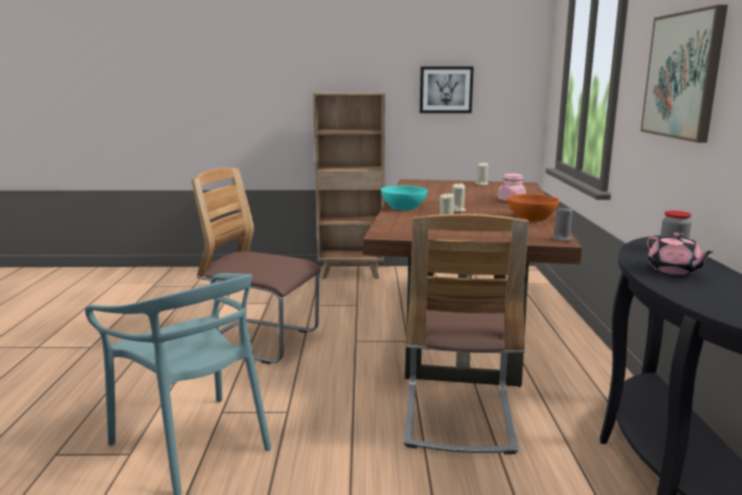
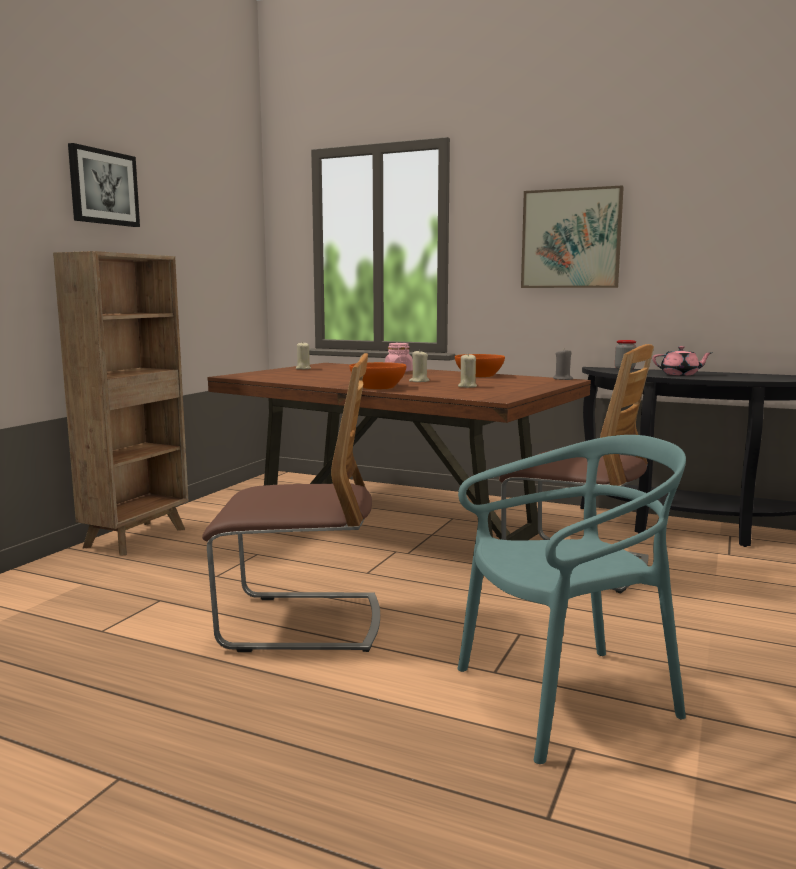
camera: 65 degrees left, 5 degrees down
(260, 342) = (301, 623): chair -> chair turned 135 degrees counterclockwise
(403, 207) = (377, 387): turquoise bowl -> orange bowl
(445, 89) = (188, 258): picture -> picture (103, 187)

